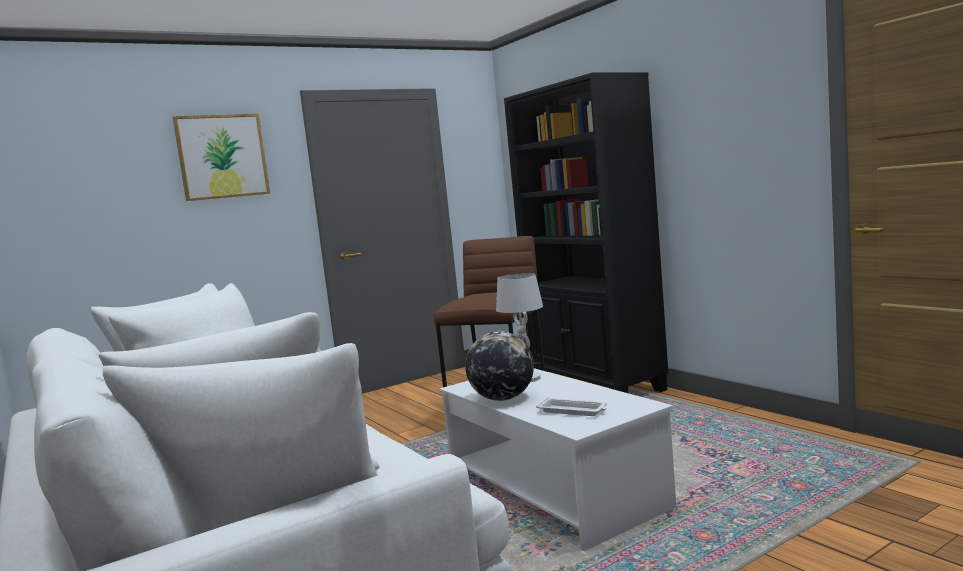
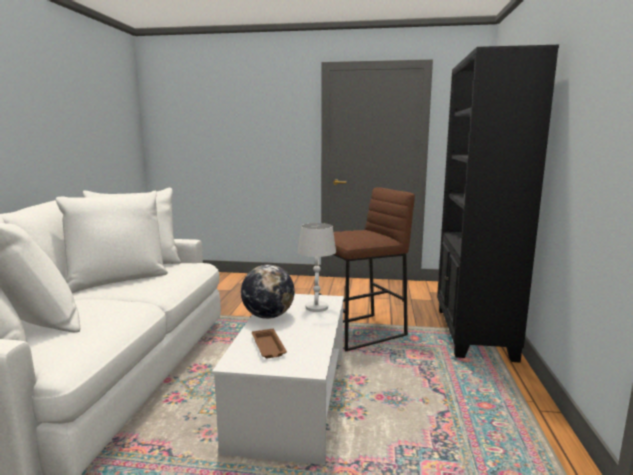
camera: 40 degrees right, 5 degrees up
(222, 156) = (264, 106): picture -> none
(573, 411) = (268, 347): white tray -> brown tray

